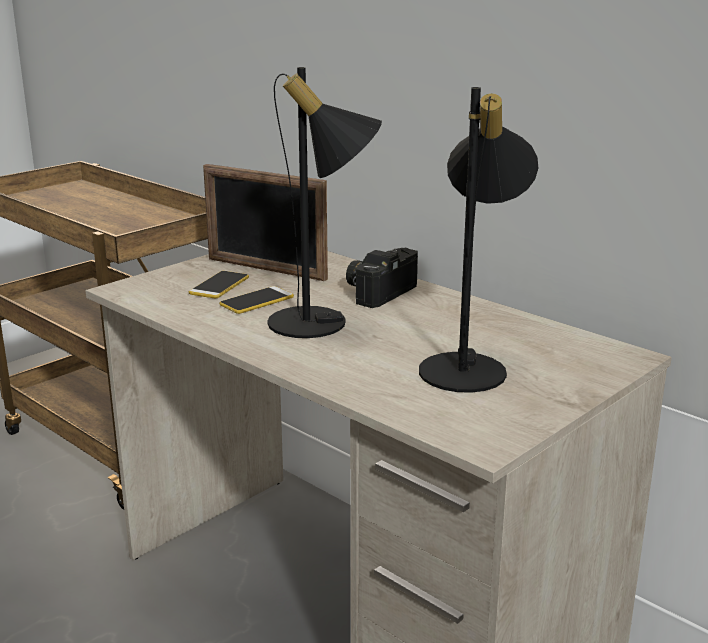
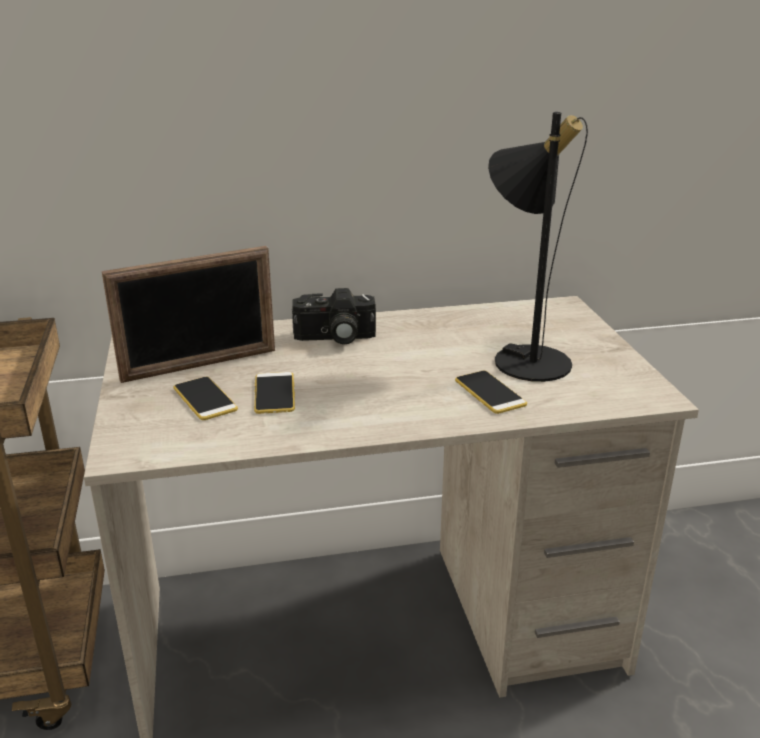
camera: 55 degrees left, 5 degrees up
(322, 324) = (371, 382): black table lamp -> none
(372, 369) = (490, 392): none -> phone
(379, 291) = (334, 338): camera -> camera turned 75 degrees counterclockwise

